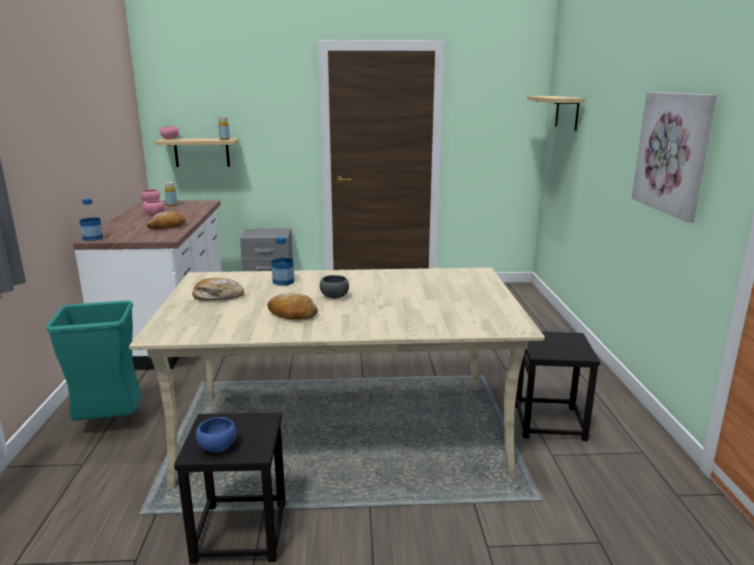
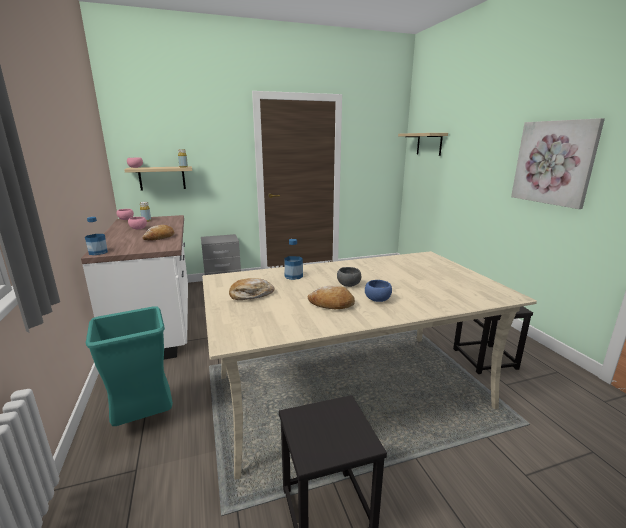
camera: 15 degrees left, 0 degrees up
(217, 448) = (327, 446): blue bowl -> blue bowl (378, 300)

